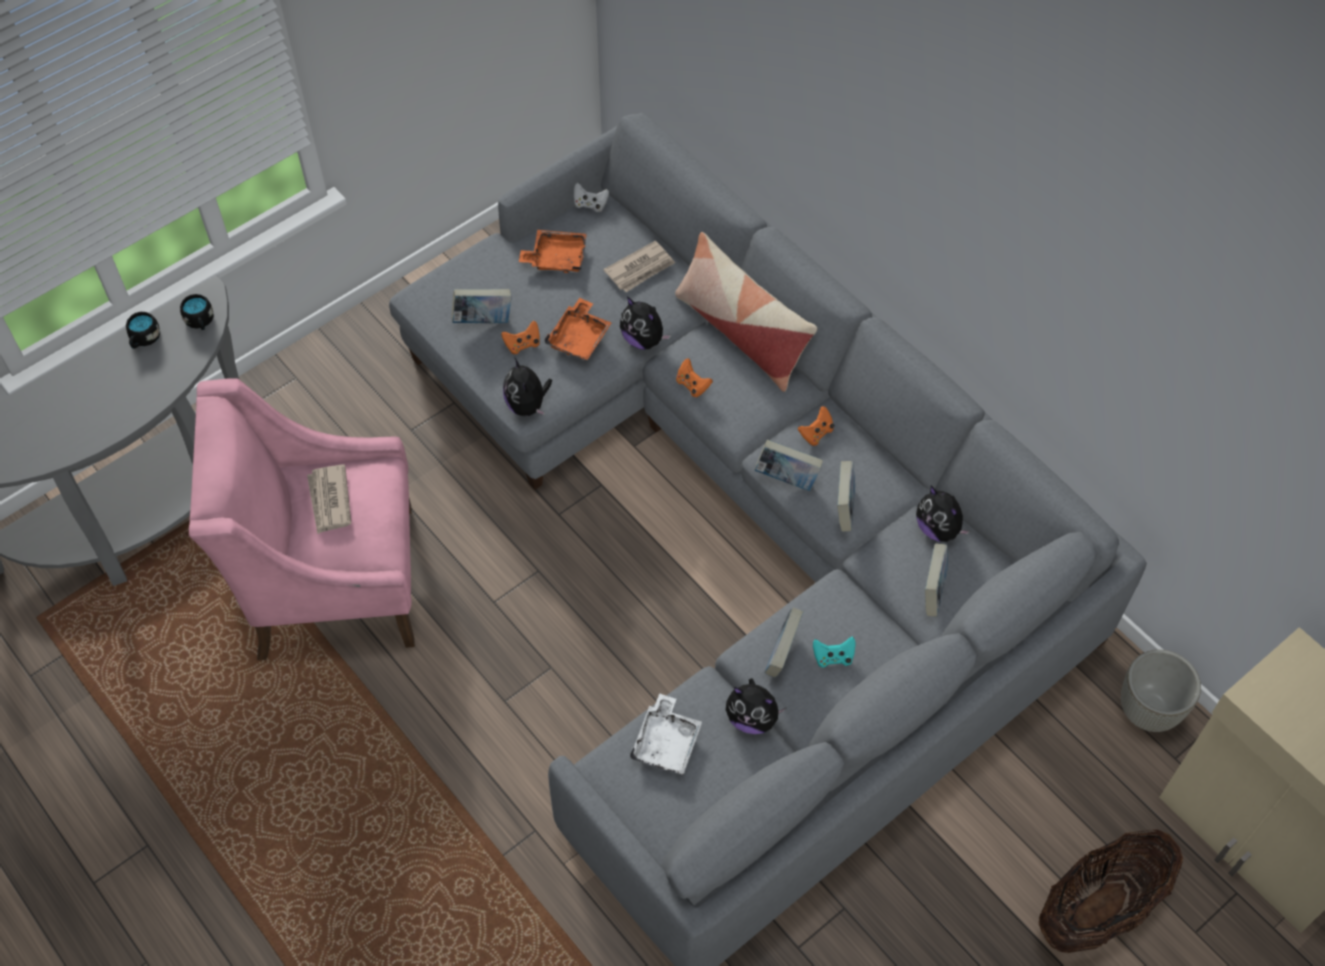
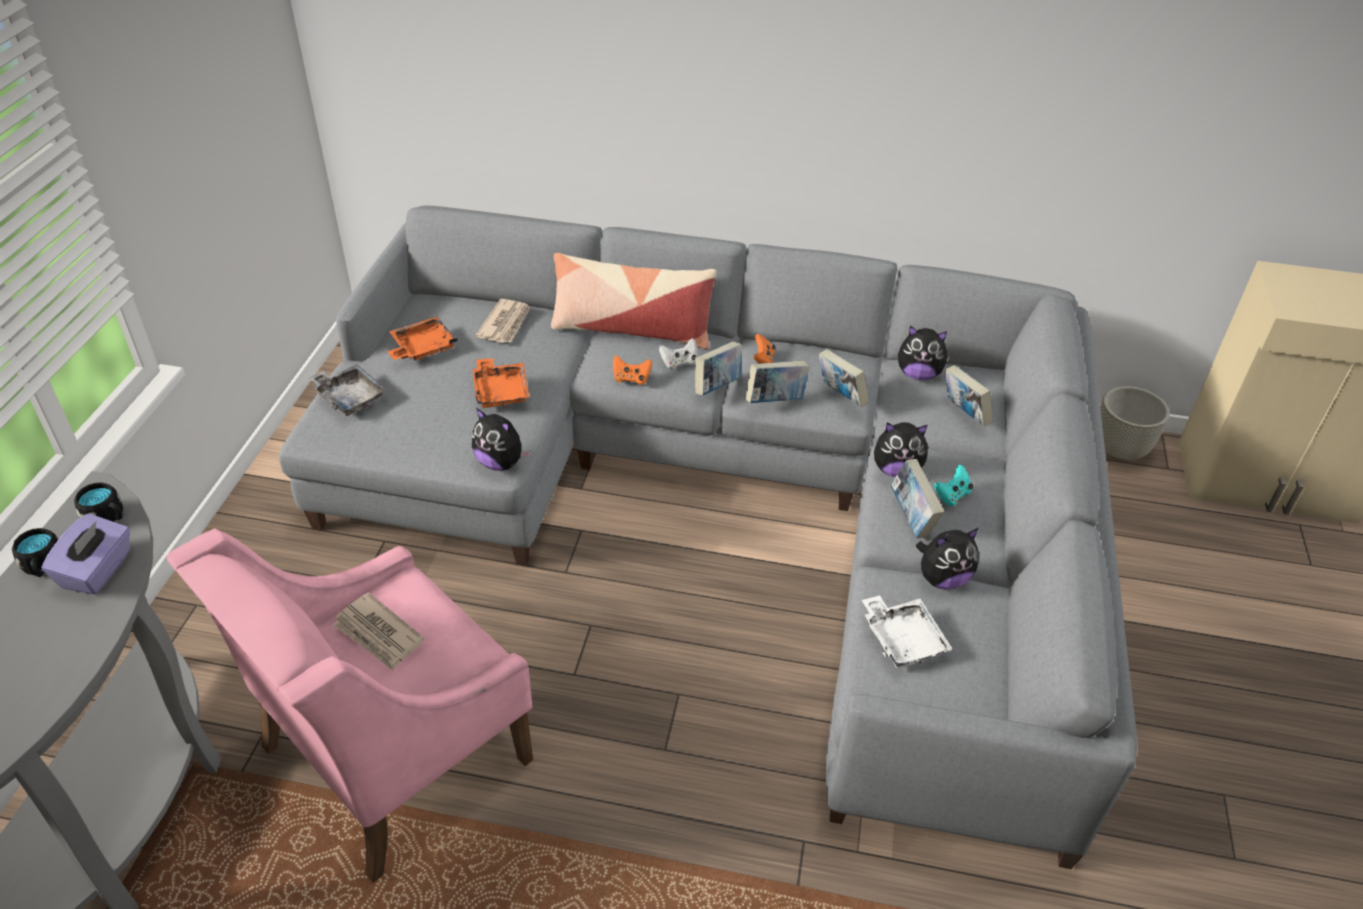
camera: 40 degrees left, 15 degrees down
(169, 362) = (98, 570): none -> purple tissue box
(468, 276) = (349, 397): none -> grey tray
(483, 320) = (396, 421): book -> book (717, 387)
(523, 344) = (452, 420): orange game controller -> none
(590, 204) = (414, 304): white game controller -> white game controller (679, 363)
(643, 339) = (556, 370): plush toy -> plush toy (896, 470)
(1098, 908) = (1245, 591): basket -> none

